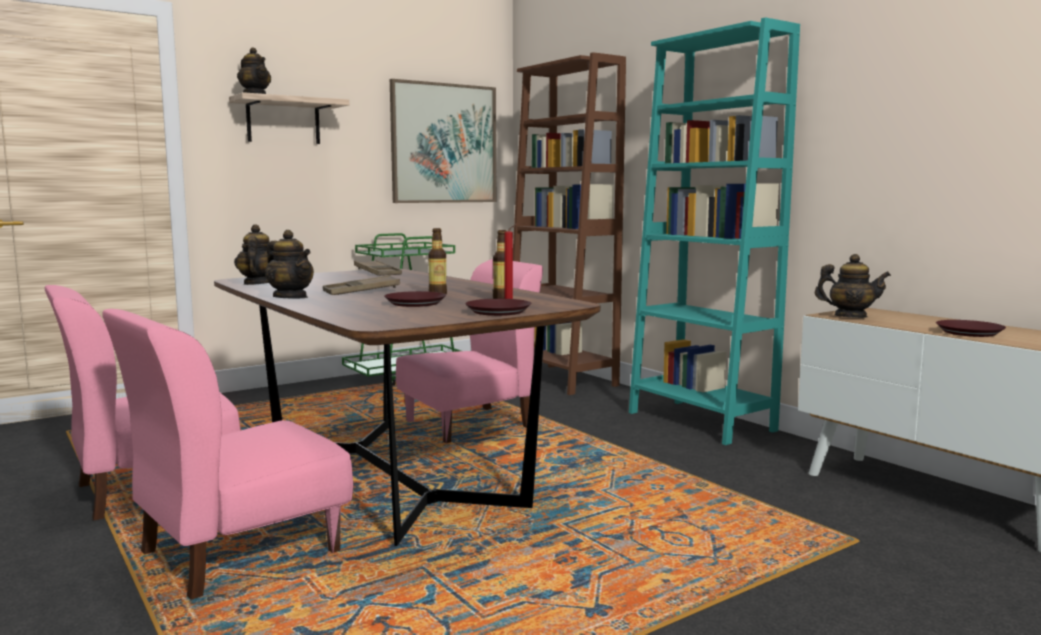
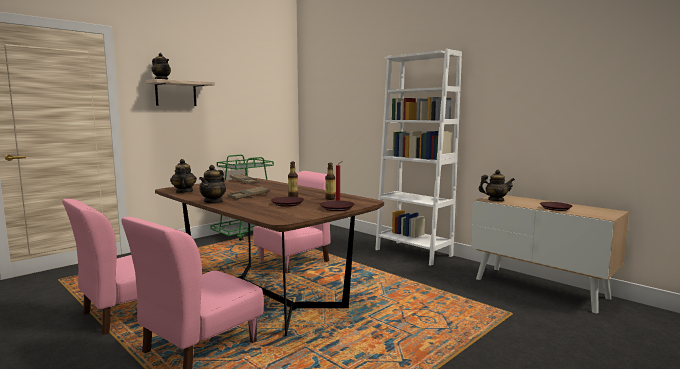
camera: 10 degrees left, 0 degrees up
(290, 297) = (213, 202): teapot -> teapot turned 75 degrees clockwise
(444, 143) = (262, 104): picture -> none
(560, 379) = (332, 232): brown bookcase -> none
(700, 421) = (413, 252): turquoise bookcase -> white bookcase

